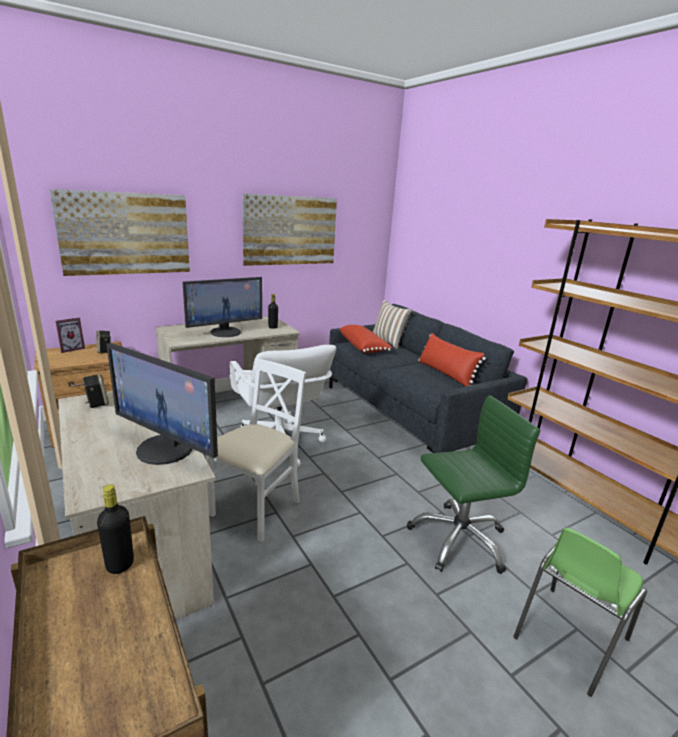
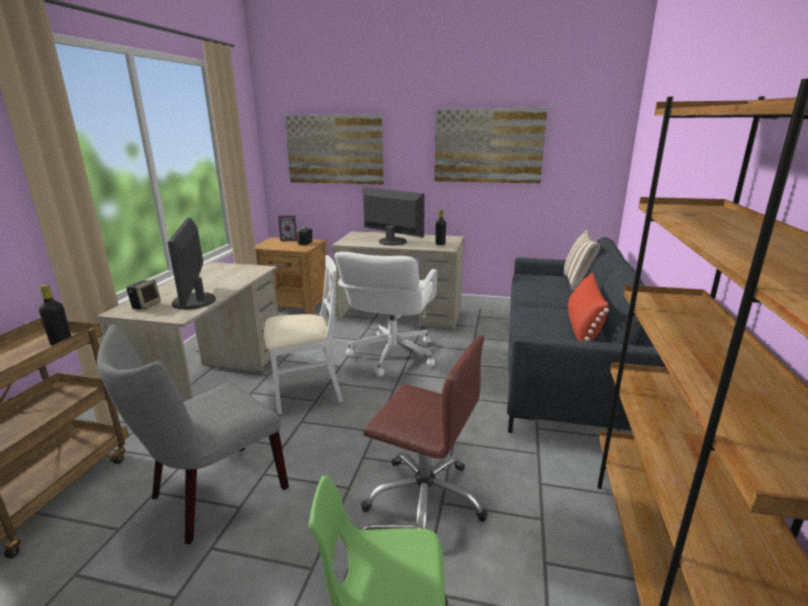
camera: 45 degrees right, 0 degrees up
(97, 402) = (221, 268): speaker -> speaker (146, 305)
(225, 332) = (392, 242): monitor -> monitor turned 150 degrees counterclockwise
(320, 644) = (211, 495): none -> grey chair
(363, 347) = (535, 281): red pillow -> none
(458, 539) = (425, 499): green office chair -> brown office chair

